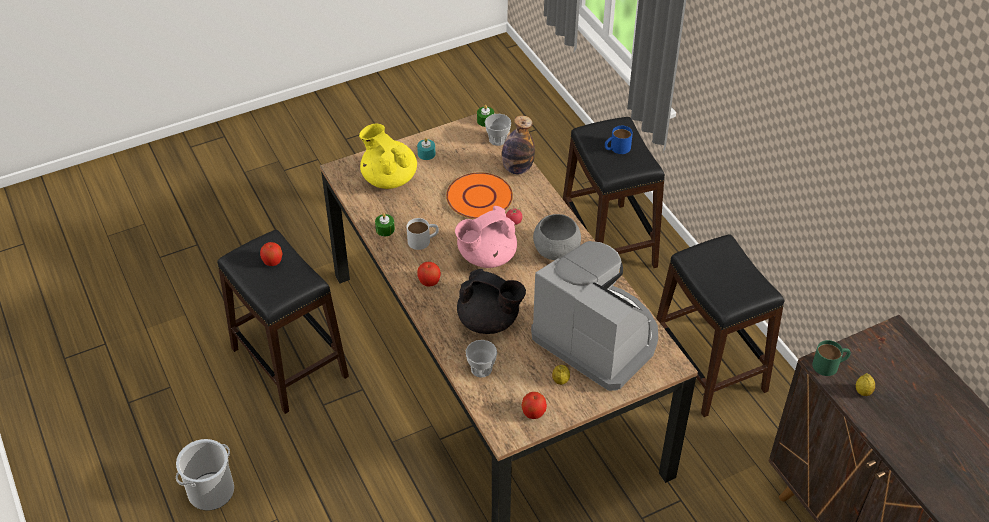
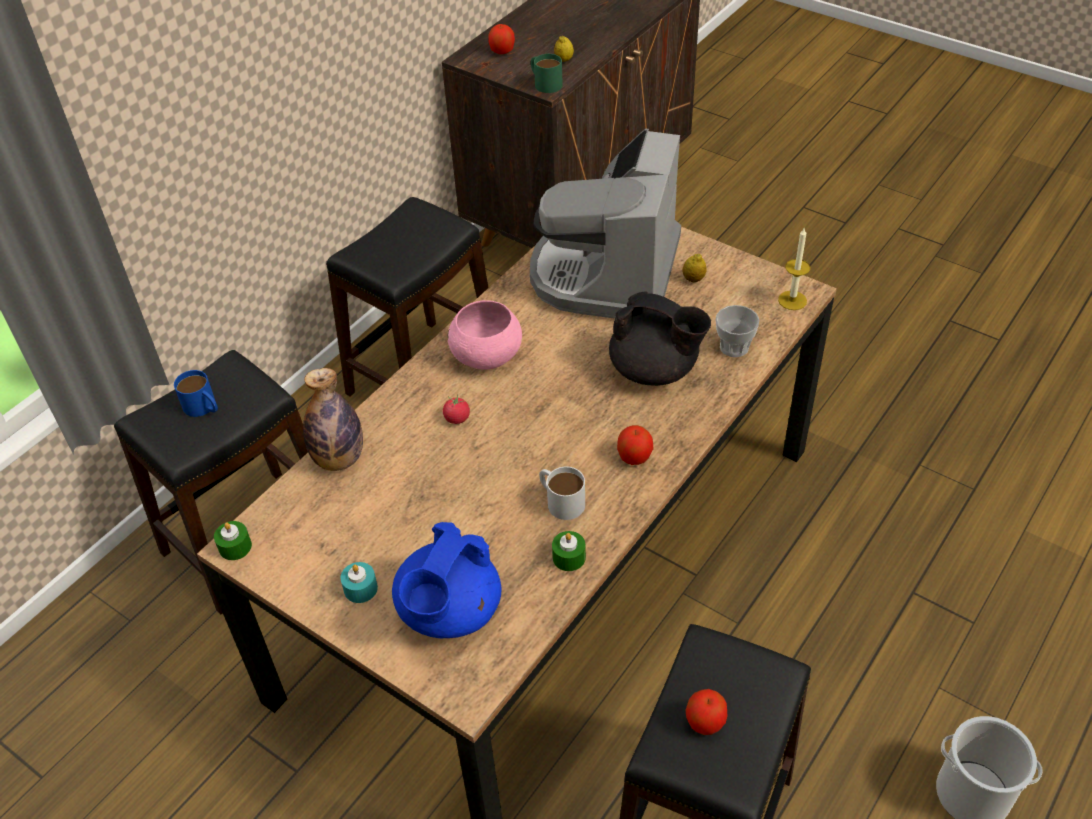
camera: 115 degrees left, 0 degrees up
(389, 178) = (449, 612): yellow teapot -> blue teapot
(480, 197) = (428, 475): orange plate -> none
(486, 257) = (545, 419): pink teapot -> none
(489, 321) = (655, 370): black teapot -> black teapot turned 120 degrees clockwise
(497, 139) = (278, 510): cup -> none
(502, 424) = (792, 300): none -> candle
(533, 413) = (755, 283): apple -> apple (502, 51)
(555, 251) = (487, 357): grey bowl -> pink bowl

